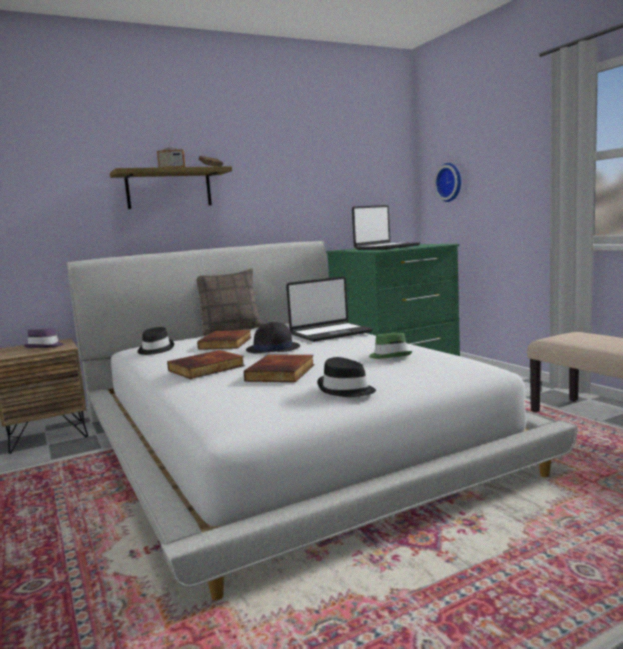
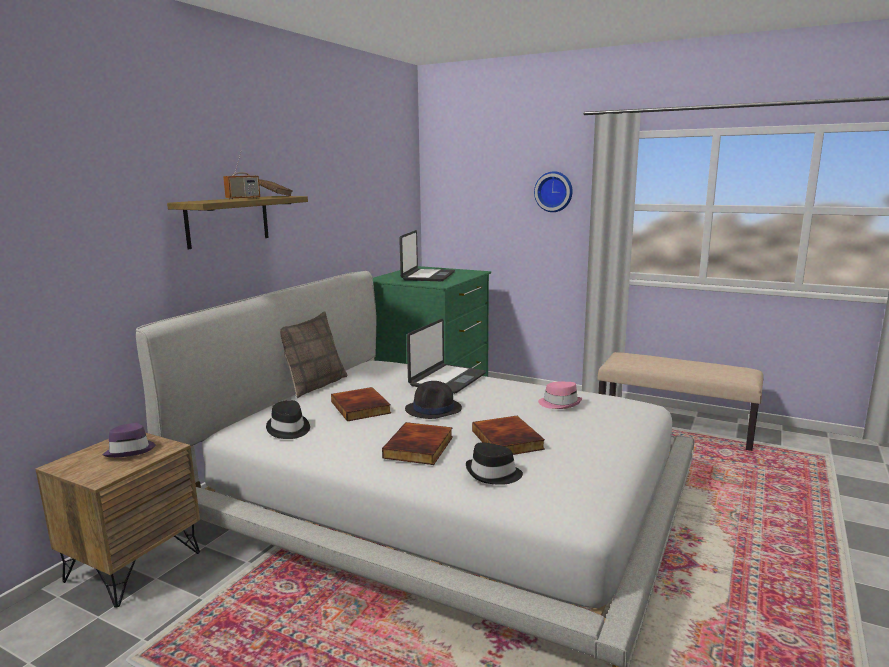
camera: 35 degrees left, 5 degrees up
(346, 390) = (601, 450): black hat -> black hat (493, 474)
(390, 356) = (560, 403): green hat -> pink hat
(450, 182) = (467, 208): wall clock -> wall clock (554, 191)

